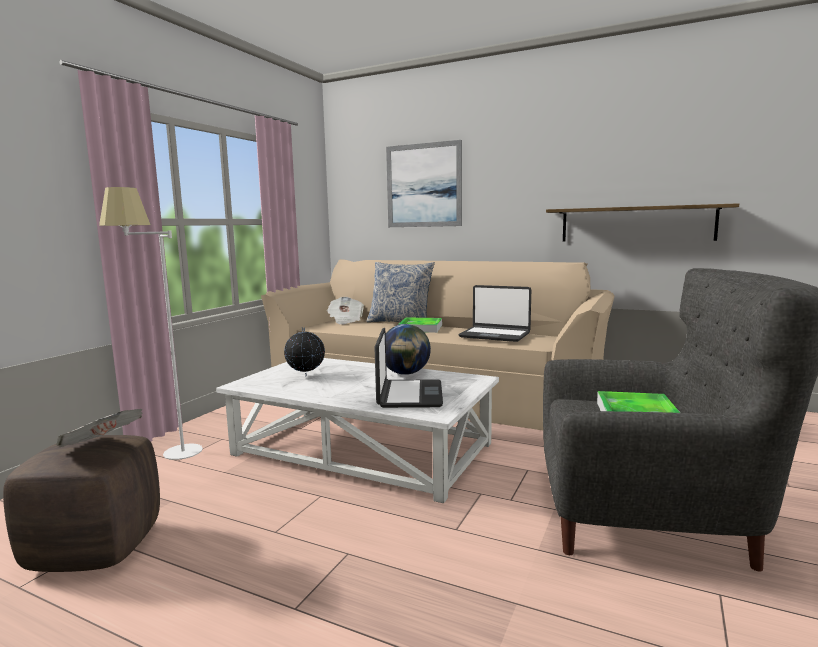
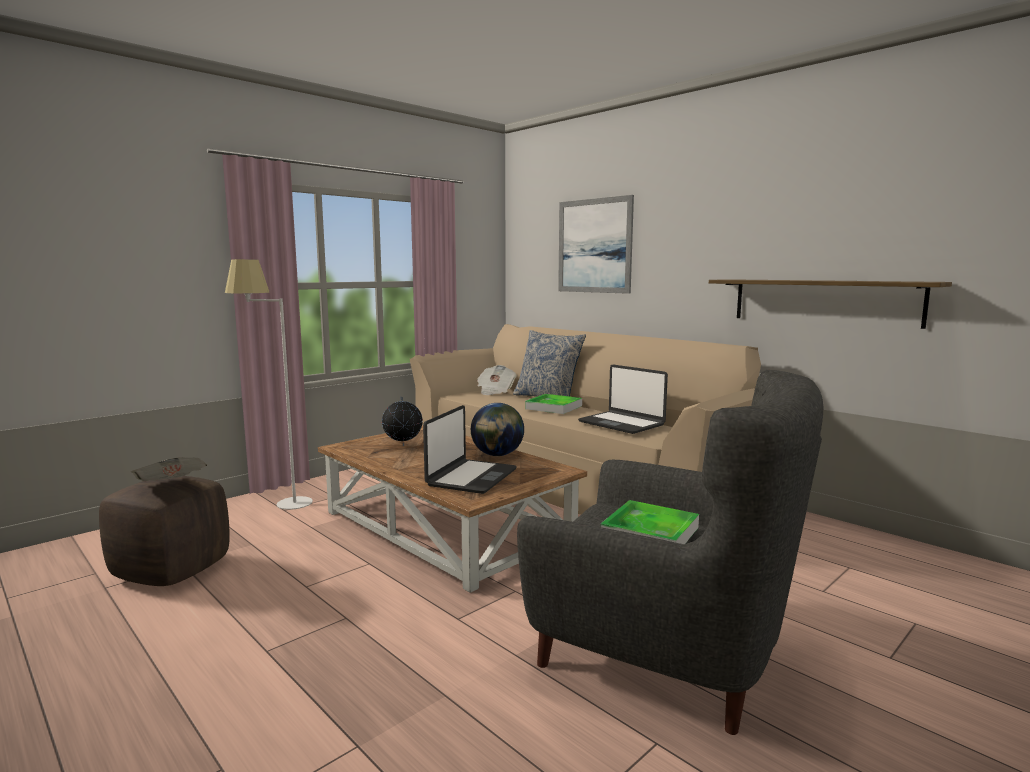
camera: 20 degrees right, 0 degrees up
(364, 449) = (447, 527): white coffee table -> brown coffee table

